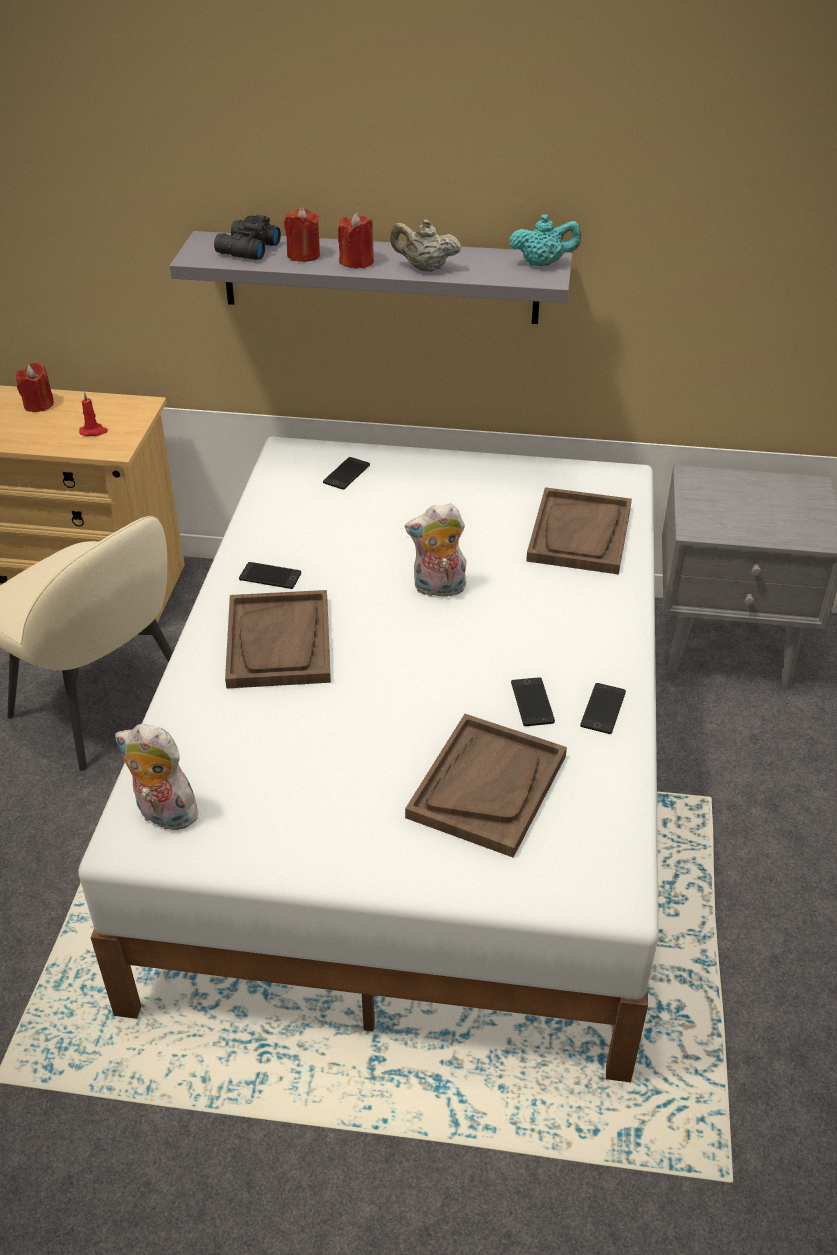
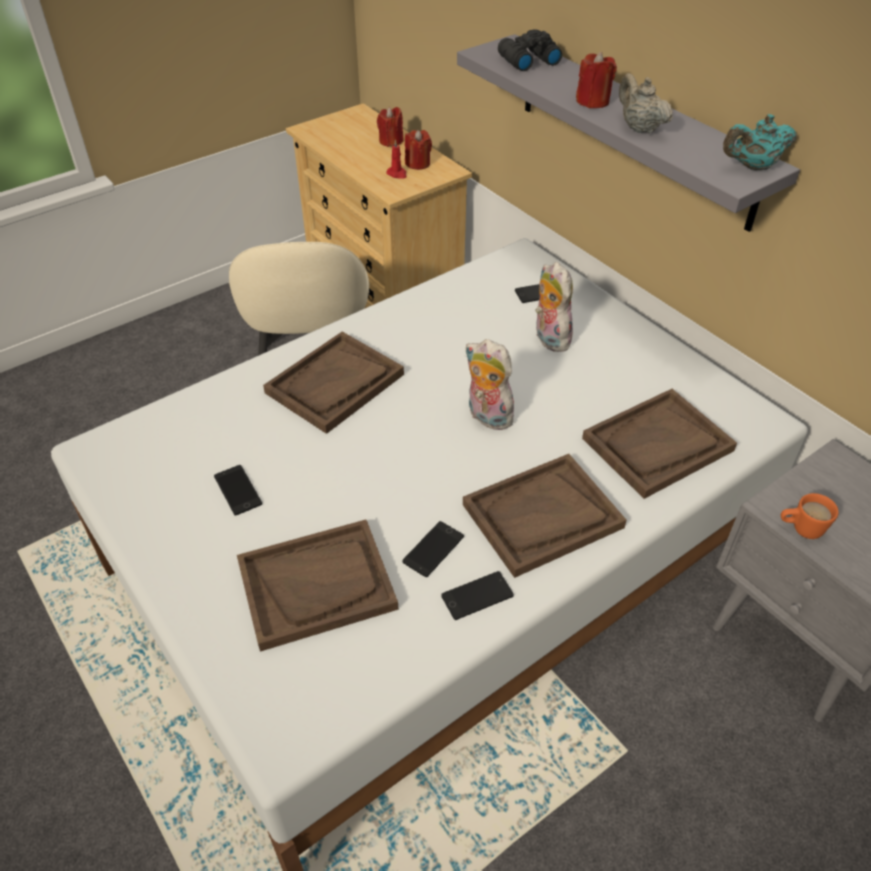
camera: 45 degrees right, 5 degrees up
(163, 815) = (126, 448): plush toy -> plush toy (549, 338)
(270, 576) = (391, 335): phone -> phone (238, 490)
(303, 255) = (560, 80): red candle -> red candle (418, 163)
(543, 263) = (753, 167): turquoise teapot -> turquoise teapot turned 120 degrees clockwise
(572, 630) = (542, 516): none -> brown tray
(726, 532) = (800, 529): none -> orange mug

